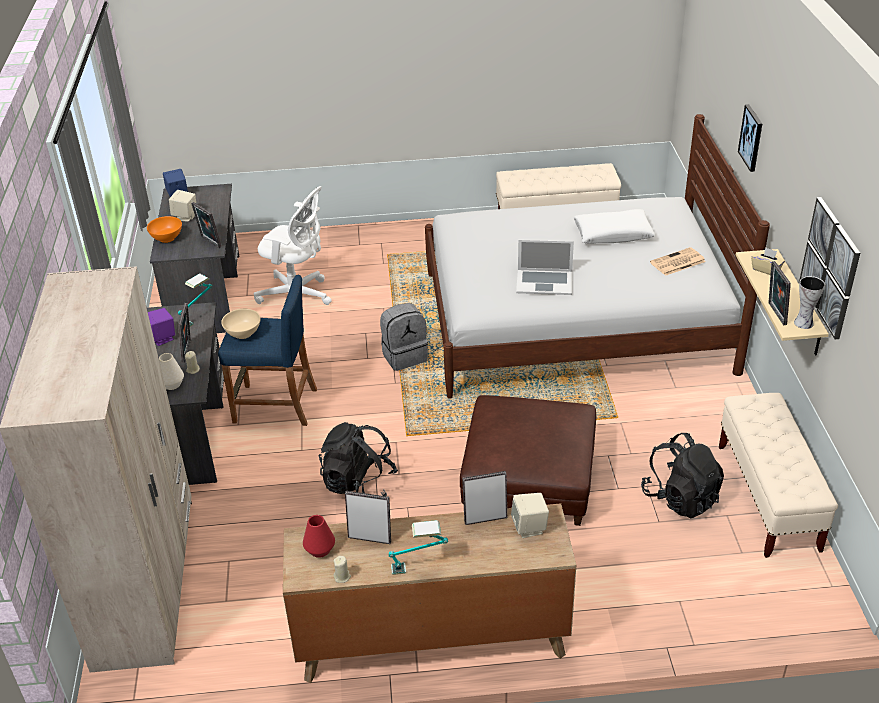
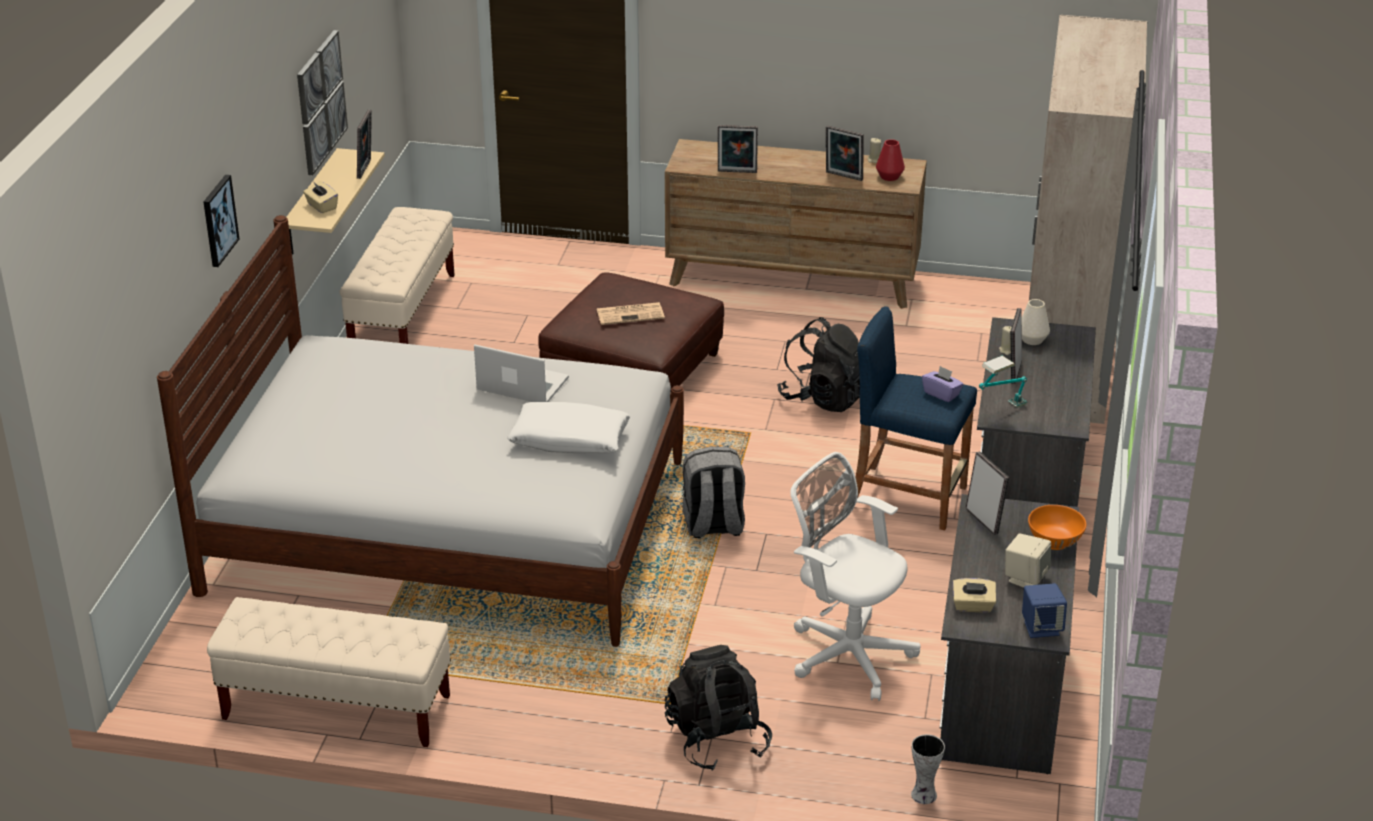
camera: 165 degrees left, 5 degrees down
(162, 338) = (1049, 393): purple speaker -> none
(215, 198) = (973, 606): none -> beige tissue box
(243, 333) = (941, 394): beige bowl -> purple tissue box
(419, 567) = (808, 155): table lamp -> none
(529, 527) = (702, 162): beige speaker -> none
(613, 234) = (373, 431): white pillow -> white pillow (569, 439)
(677, 262) = (329, 376): newspaper -> newspaper (631, 314)
(681, 498) = (488, 327): black backpack -> black backpack (717, 740)
(803, 322) = (348, 158): vase -> vase (923, 795)

